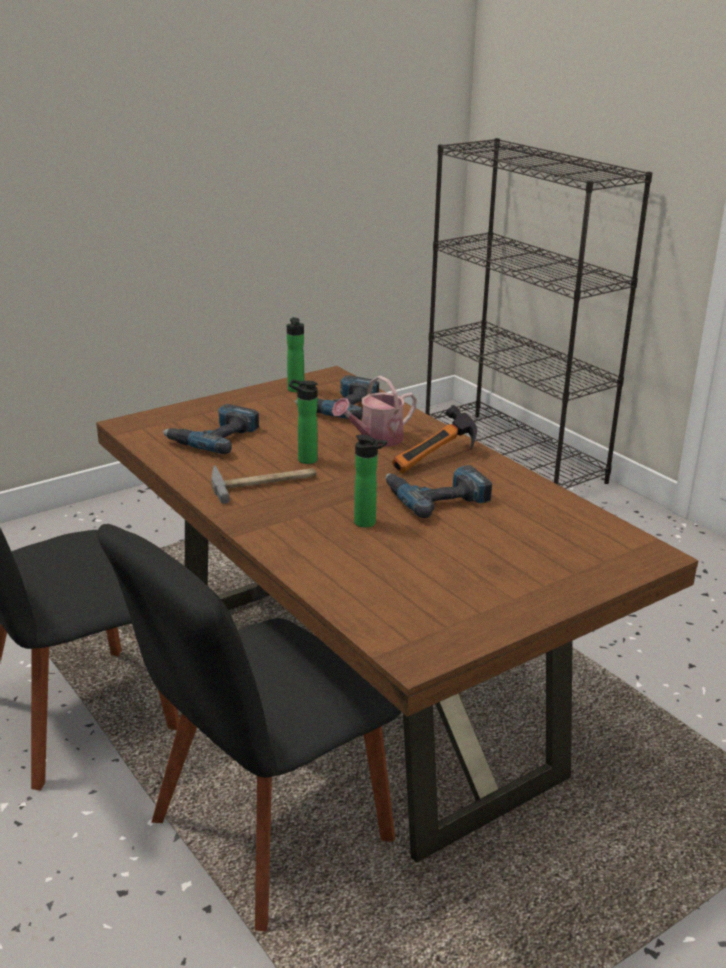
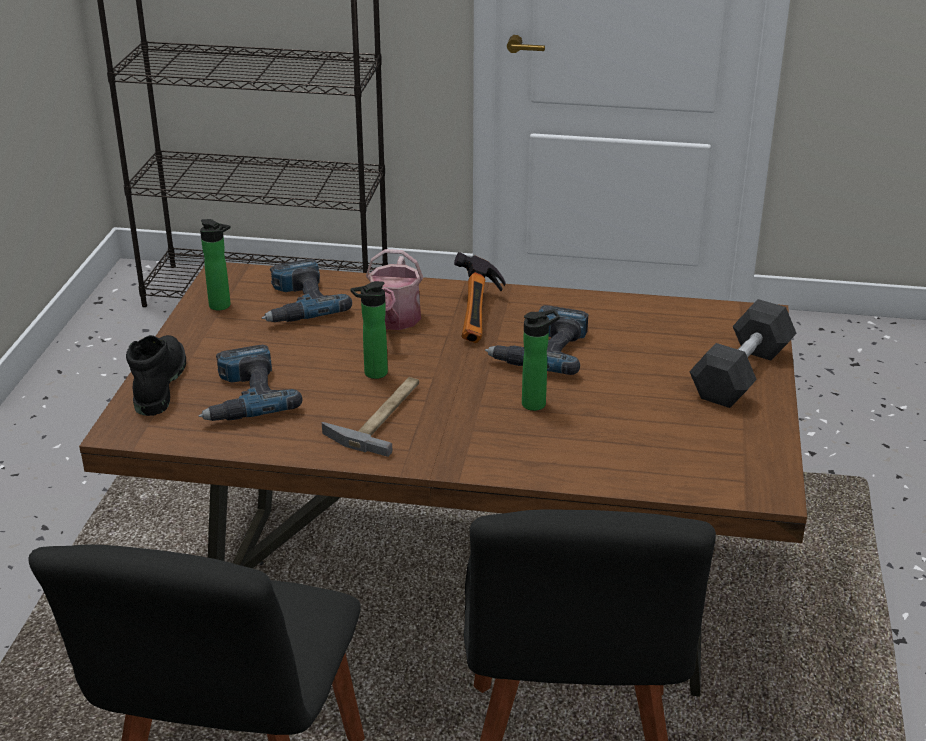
camera: 45 degrees left, 5 degrees up
(187, 412) = (158, 384): none -> black boot
(554, 581) = (741, 374): none -> grey dumbbell

